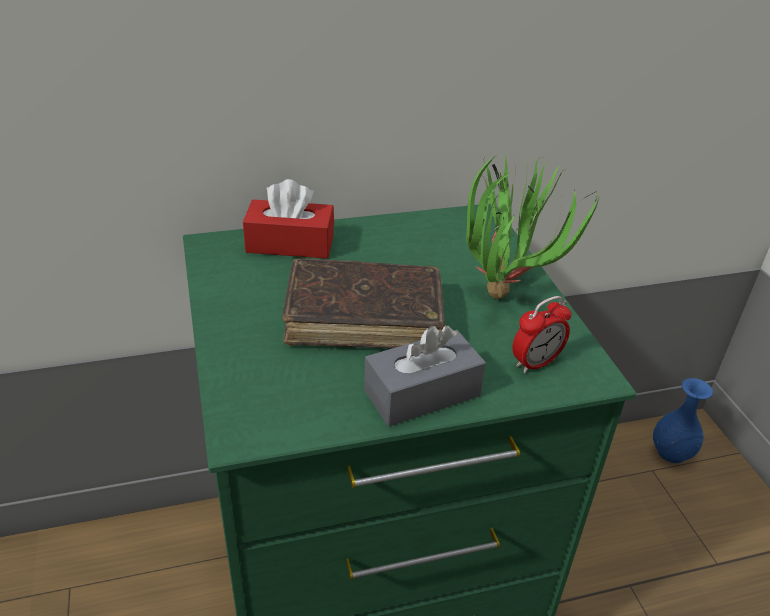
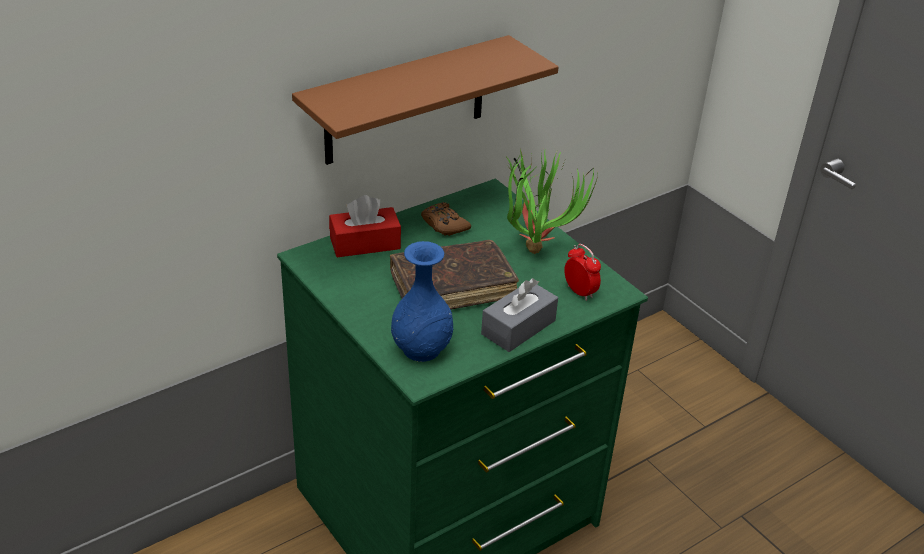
camera: 20 degrees left, 0 degrees up
(372, 71) = (405, 101): none -> brown shelf
(399, 242) = (444, 225): none -> brown game controller
(535, 363) = (579, 292): alarm clock -> alarm clock turned 75 degrees counterclockwise
(671, 453) = (648, 352): blue vase -> blue vase (422, 349)

